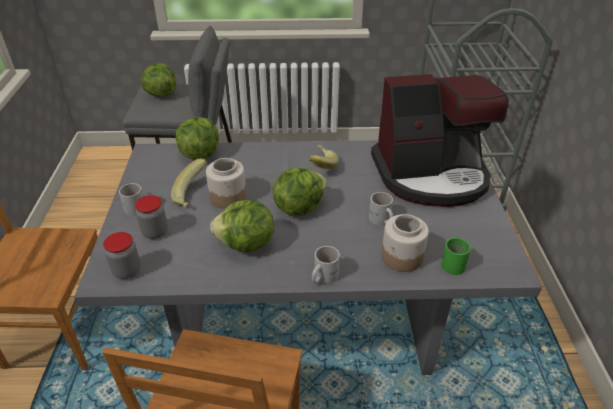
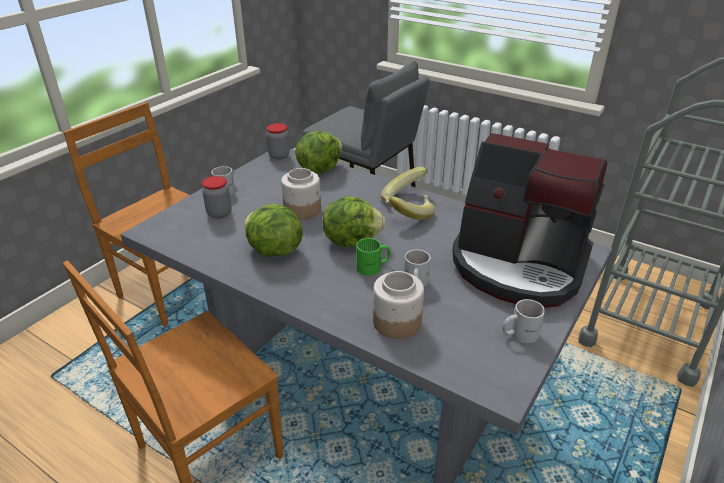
camera: 35 degrees right, 5 degrees down
(127, 271) = (170, 232): jar -> jar (279, 156)
(160, 94) = (352, 117): lettuce -> none
(193, 195) = (277, 197): banana -> banana (403, 198)
(322, 277) = (305, 303): white mug -> white mug (519, 333)
(456, 263) = (446, 353): green mug -> green mug (373, 267)

